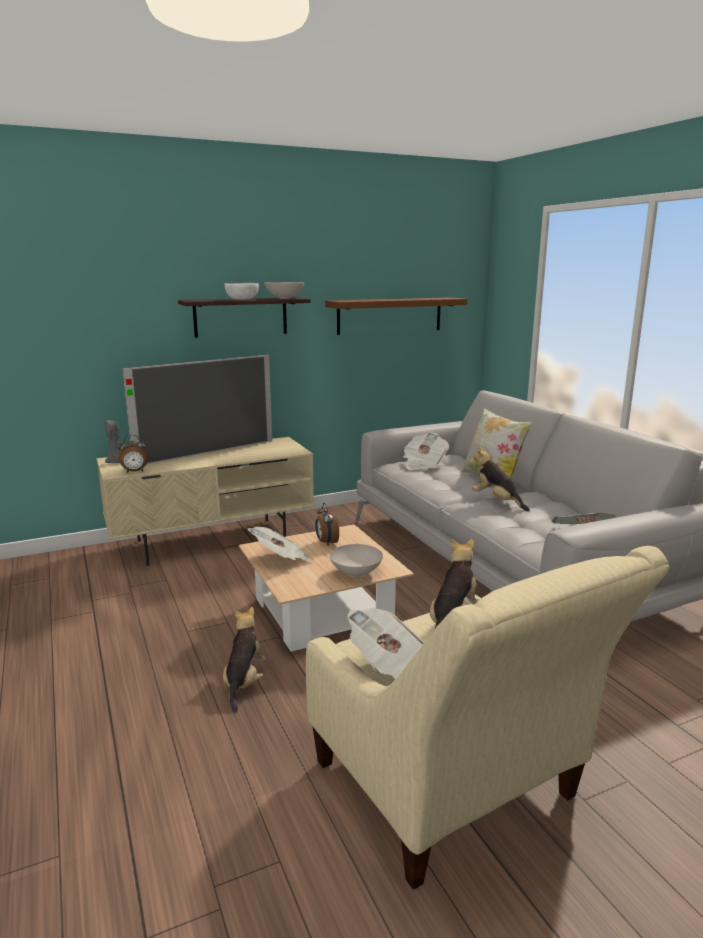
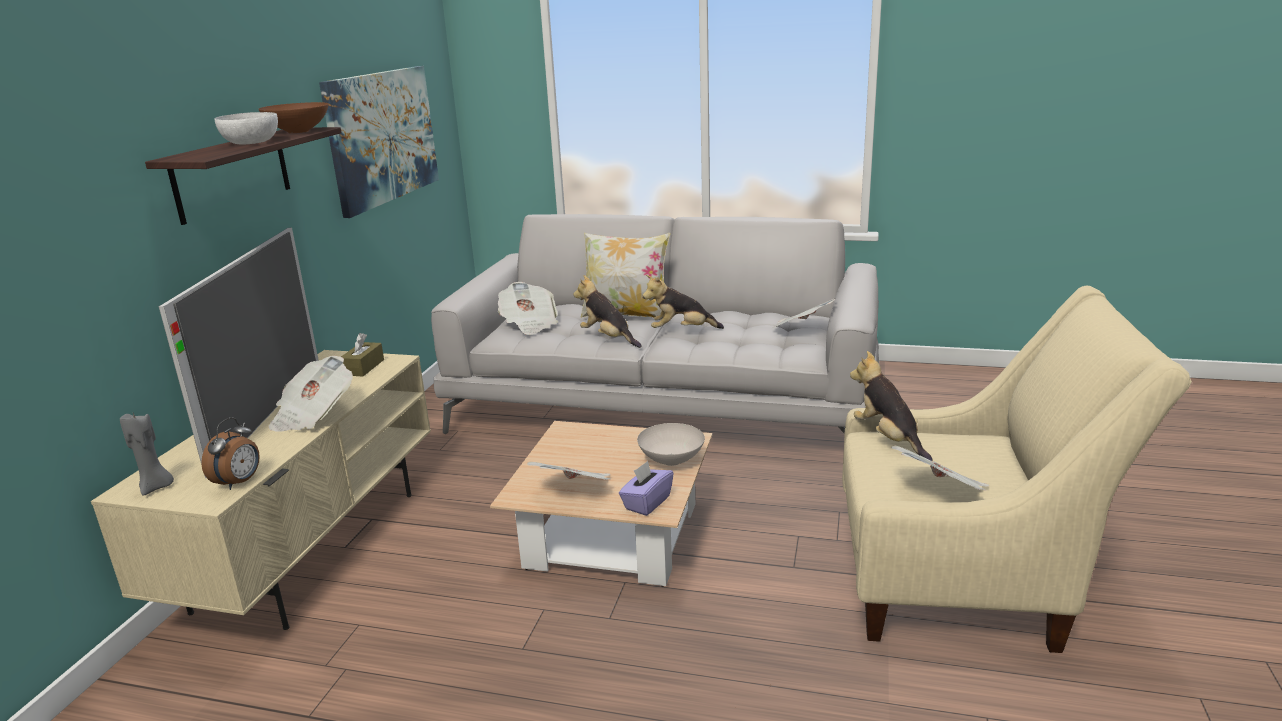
camera: 50 degrees left, 5 degrees up
(214, 460) = (313, 415): none -> newspaper
(244, 682) = (686, 640): plush toy -> plush toy (608, 338)
(280, 449) = (363, 367): none -> brown tissue box
(284, 298) = (298, 131): white bowl -> brown bowl
(293, 584) = (646, 503): none -> purple tissue box
(326, 542) = (575, 451): alarm clock -> none
(390, 315) = (382, 136): brown shelf -> picture

